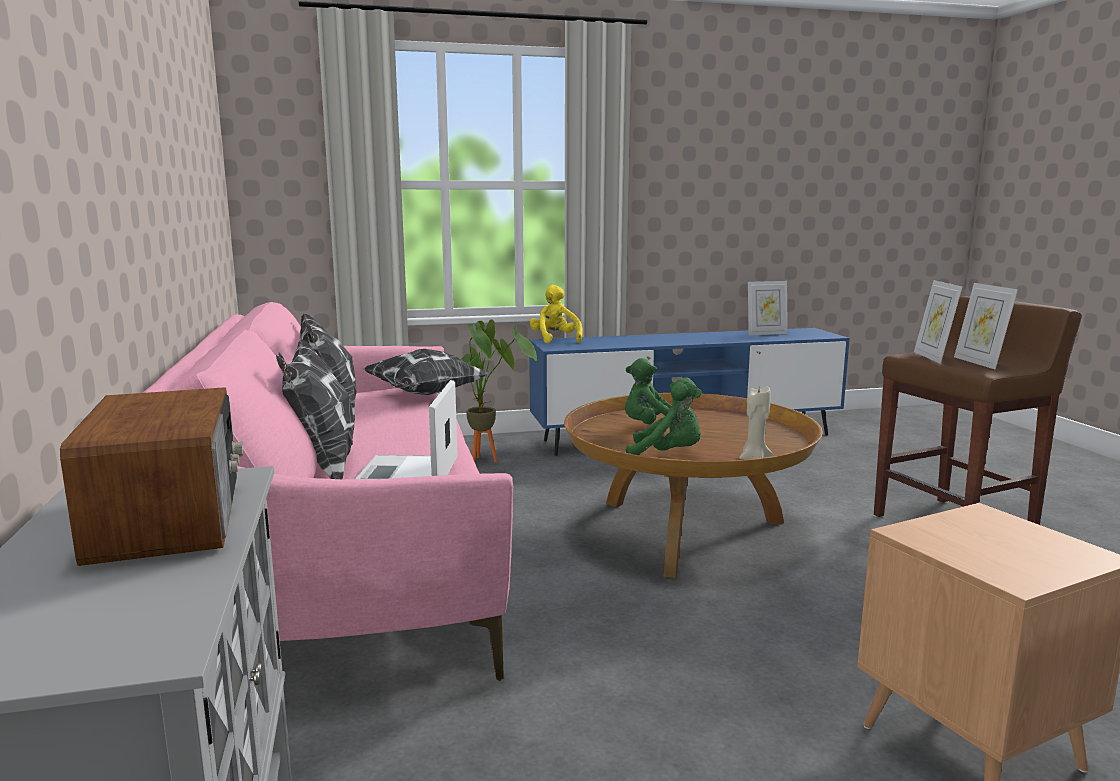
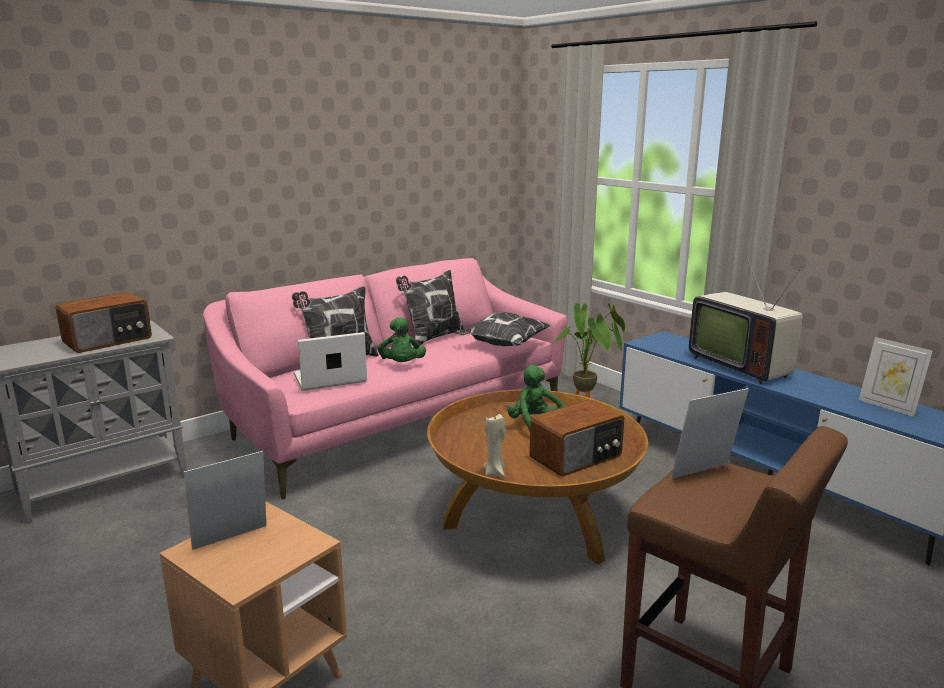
camera: 65 degrees right, 5 degrees up
(555, 340) = (674, 338): yellow plush toy -> none
(650, 340) = (740, 365): none -> television
(668, 455) = (474, 441): green plush toy -> green plush toy (402, 365)
(737, 429) = (577, 457): none -> radio
(979, 363) = (708, 500): picture frame -> picture frame (232, 541)

